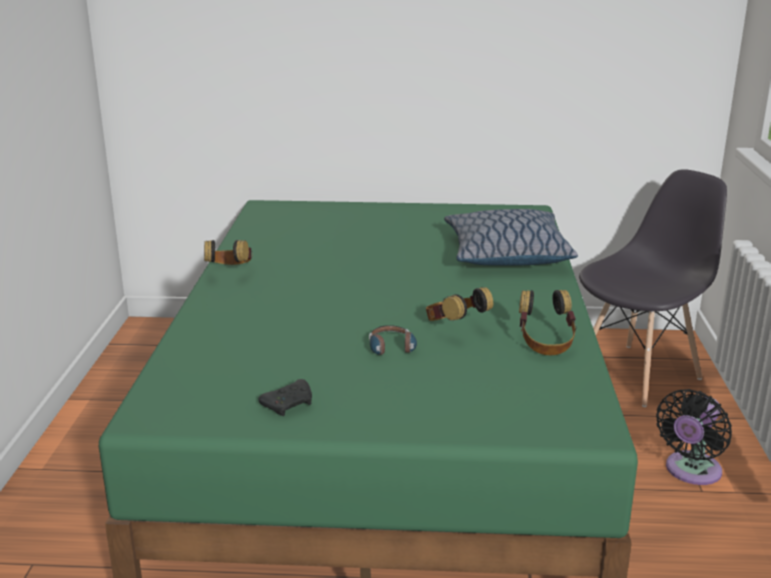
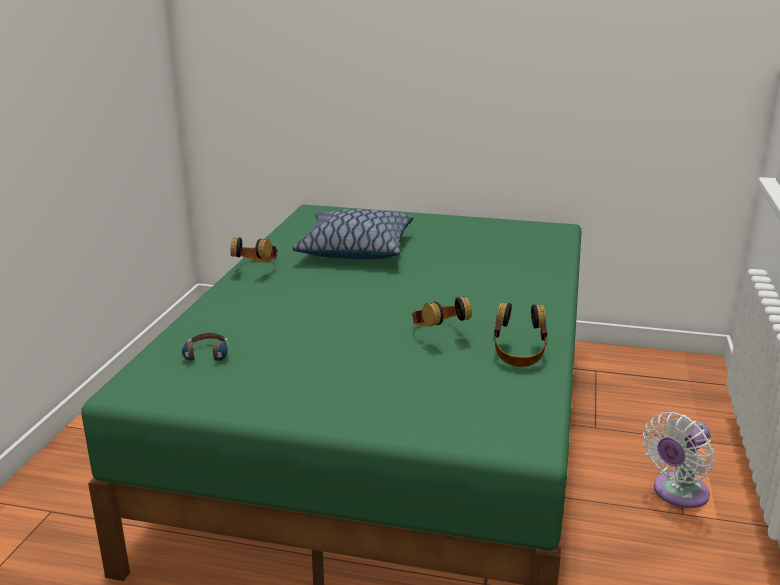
camera: 10 degrees right, 0 degrees up
(289, 404) = (256, 391): black game controller -> none
(393, 351) = (371, 350): headphones -> headphones (206, 358)
(506, 254) = (517, 268): pillow -> pillow (355, 249)
(638, 374) = (652, 393): grey chair -> none
(690, 472) = (677, 493): black fan -> white fan

